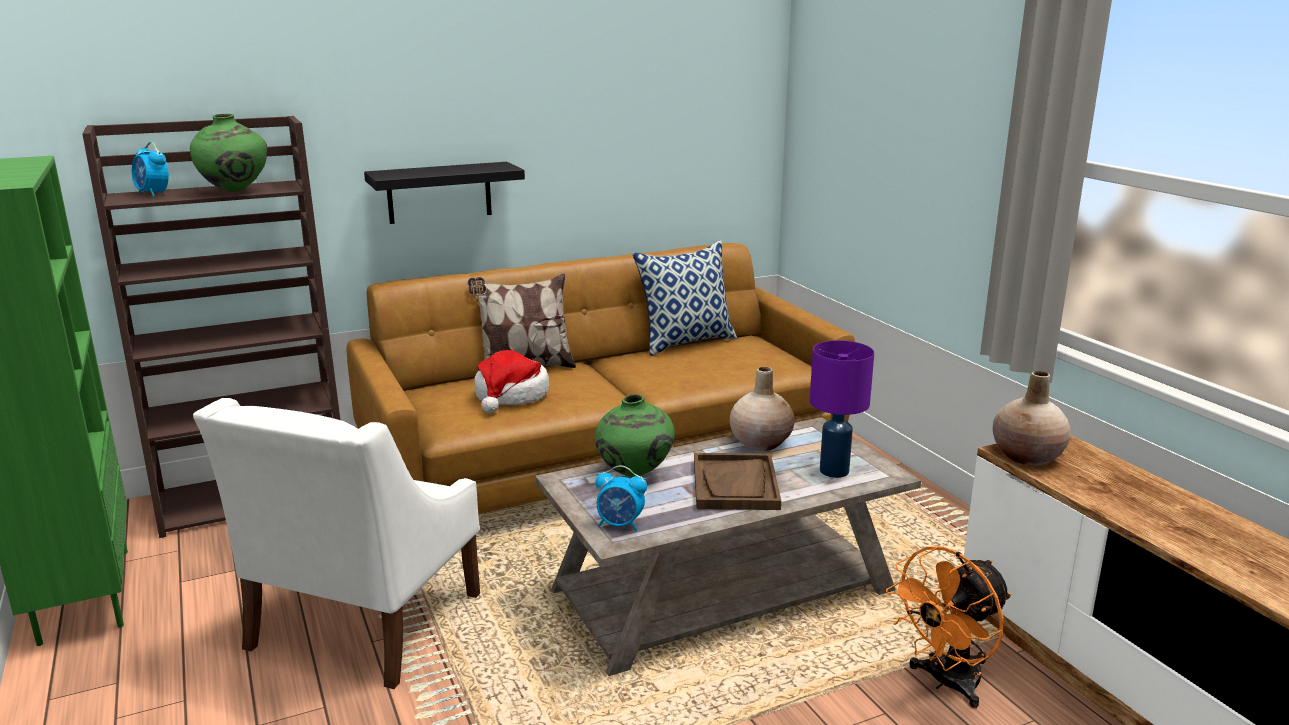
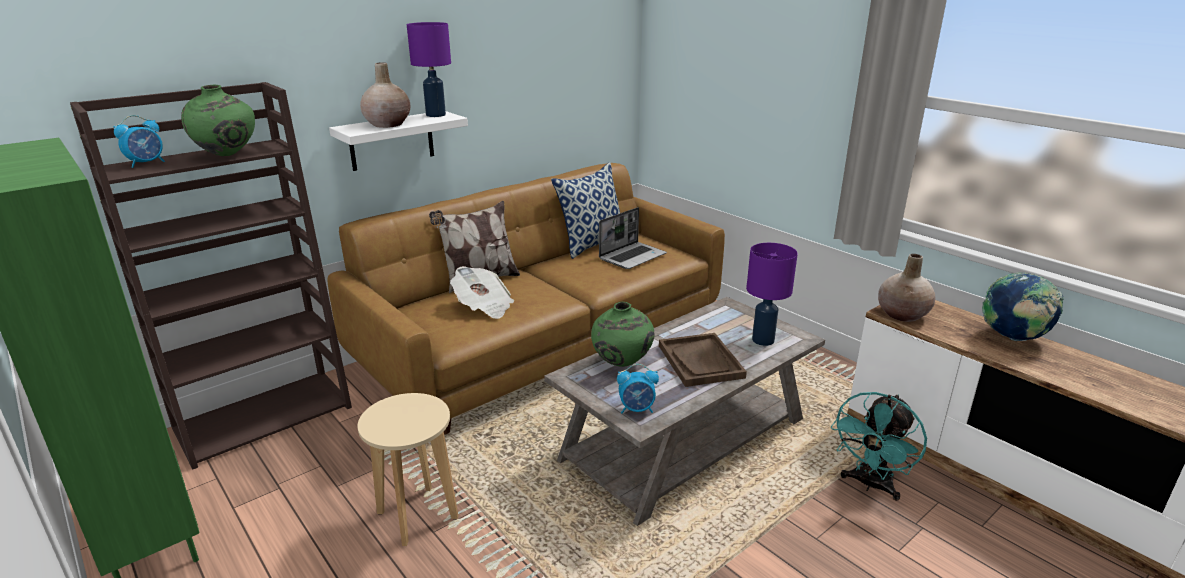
camera: 15 degrees left, 5 degrees up
(153, 194) = (147, 163): alarm clock -> alarm clock turned 75 degrees counterclockwise
(363, 622) = (417, 516): white armchair -> beige stool
(439, 192) = (391, 140): black shelf -> white shelf
(492, 165) = (436, 115): none -> purple table lamp
(511, 396) = (484, 307): hat -> newspaper
(728, 360) = (632, 256): none -> laptop
(761, 442) = (697, 323): beige vase -> beige vase (388, 124)
(946, 683) = (870, 485): orange fan -> turquoise fan
(1172, 502) = (1013, 338): none -> globe

